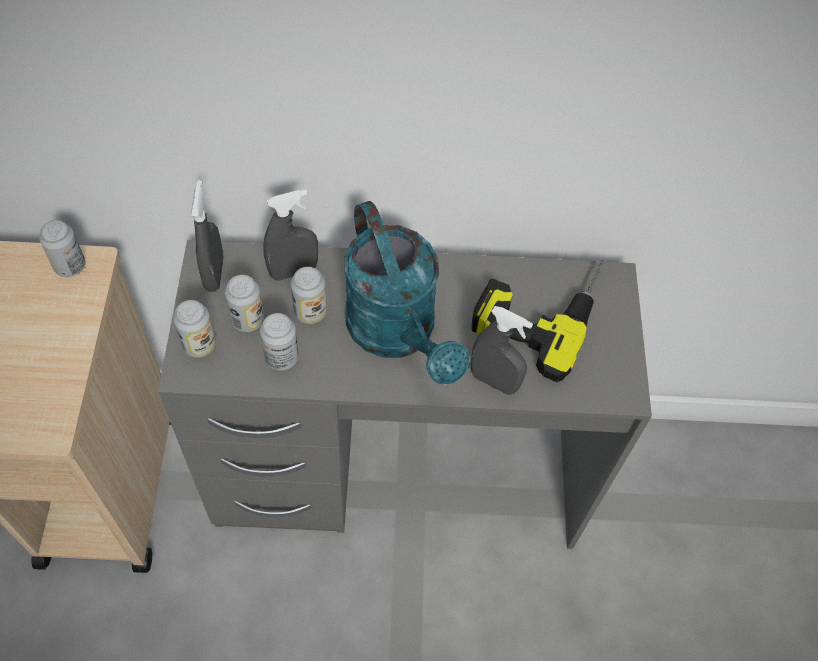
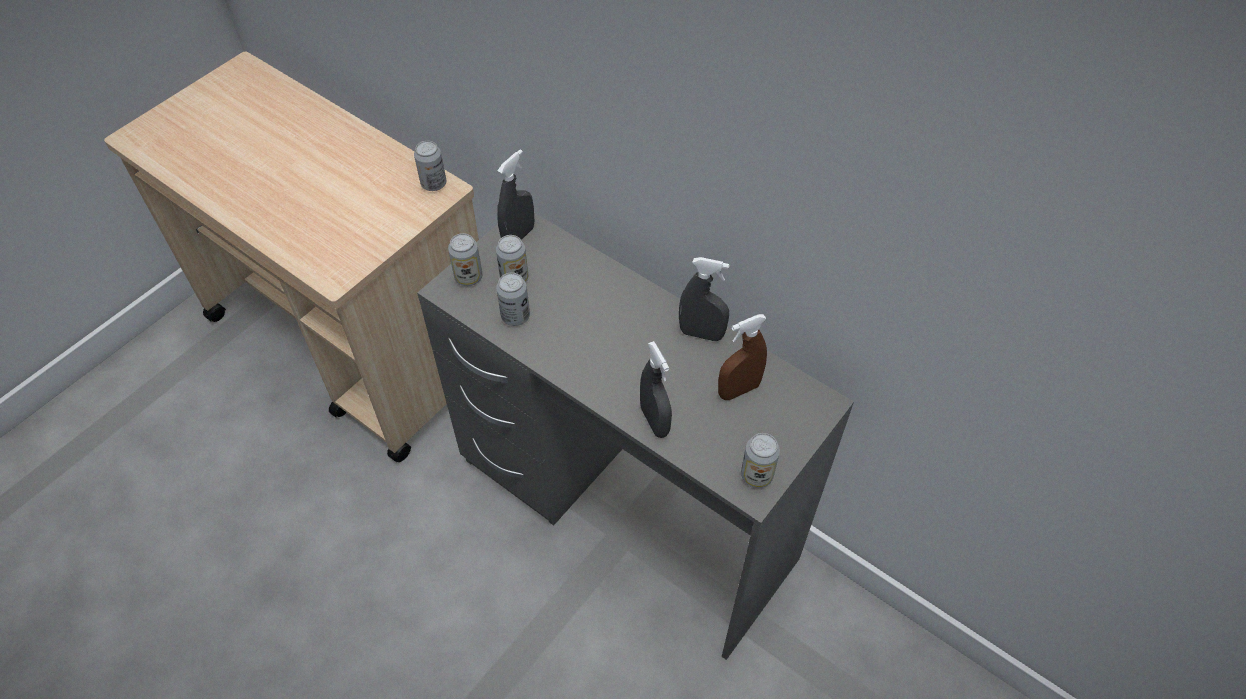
camera: 40 degrees right, 5 degrees down
(293, 271) = (574, 263): grey spray bottle -> grey spray bottle (701, 334)
(310, 312) = (562, 297): can -> can (756, 475)
(398, 334) = (612, 347): turquoise watering can -> none
(539, 308) = (738, 390): power drill -> brown spray bottle

